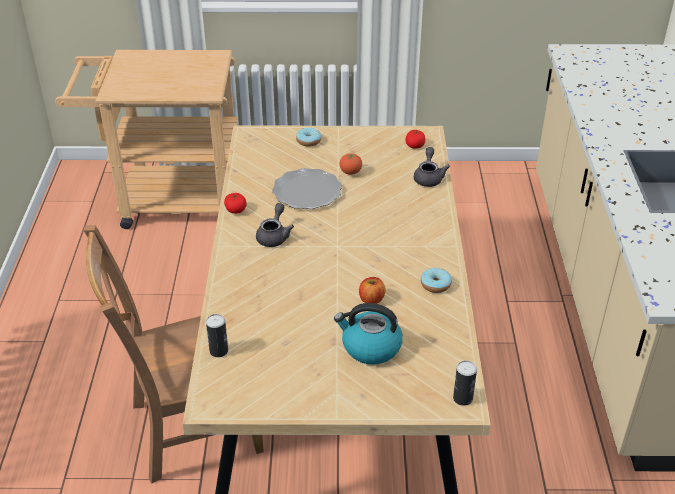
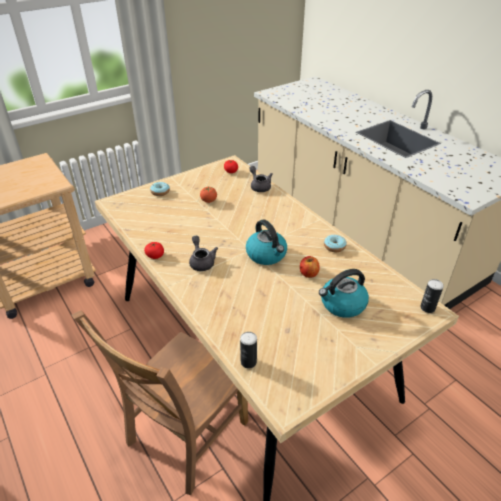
camera: 35 degrees left, 0 degrees up
(306, 192) = (193, 224): plate -> none
(348, 259) = (267, 255): none -> kettle

